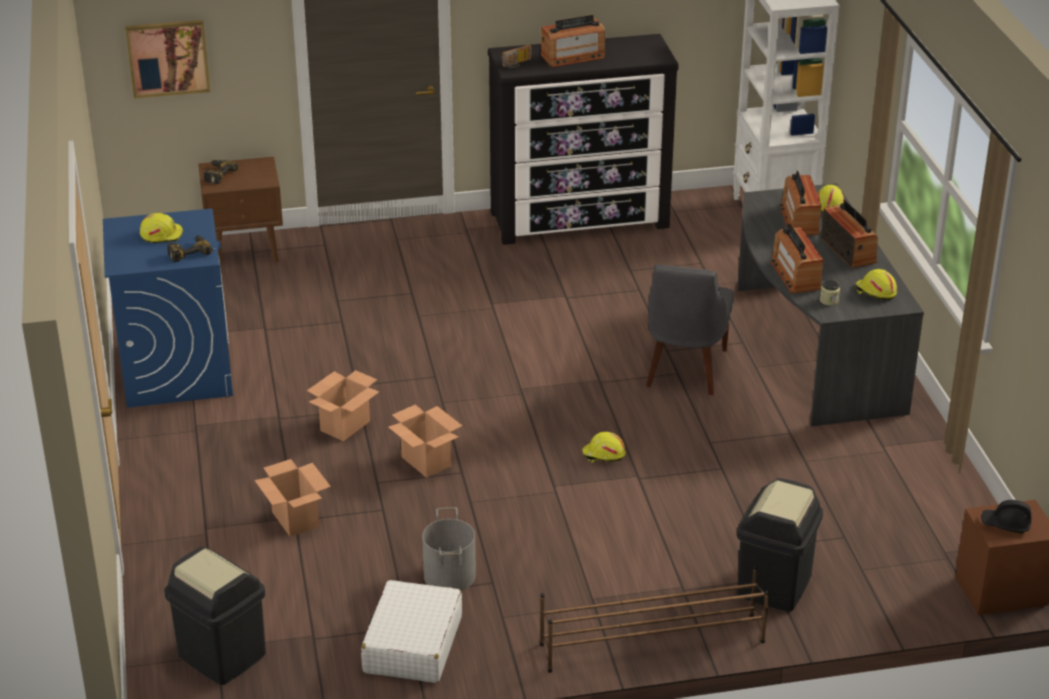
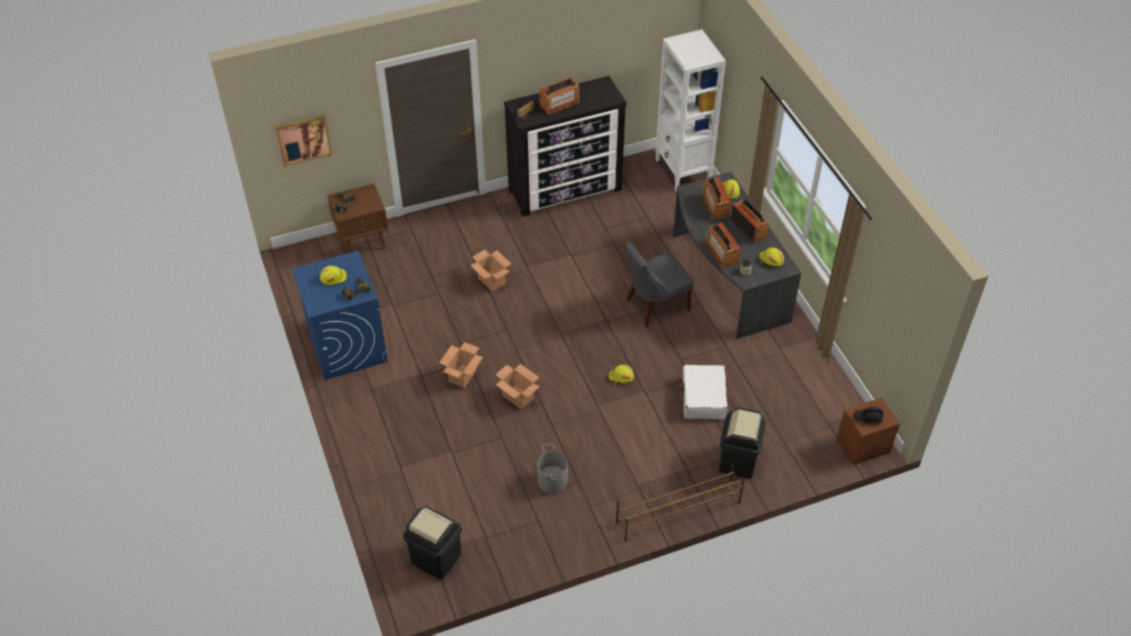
camera: 10 degrees left, 15 degrees up
(295, 519) = (451, 452): cardboard box -> cardboard box (491, 281)
(412, 645) = (543, 534): white suitcase -> white suitcase (703, 398)
(684, 370) = (654, 305): grey chair -> grey chair turned 60 degrees clockwise

